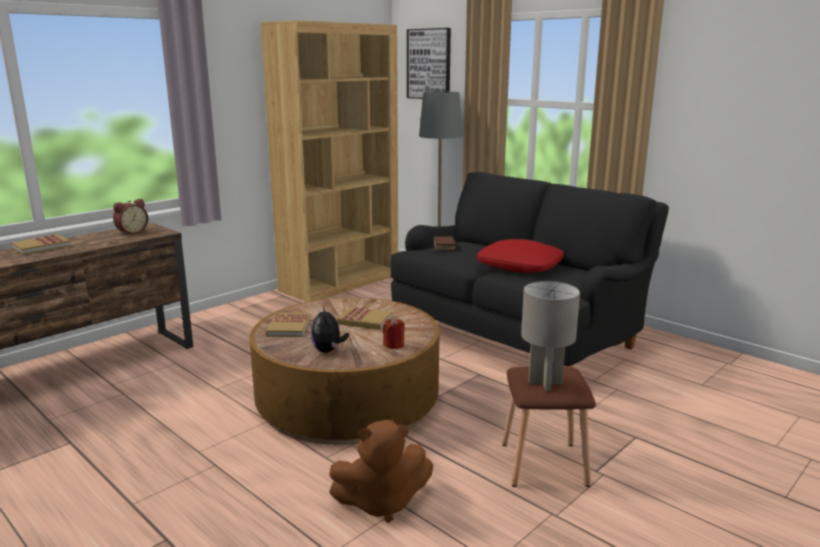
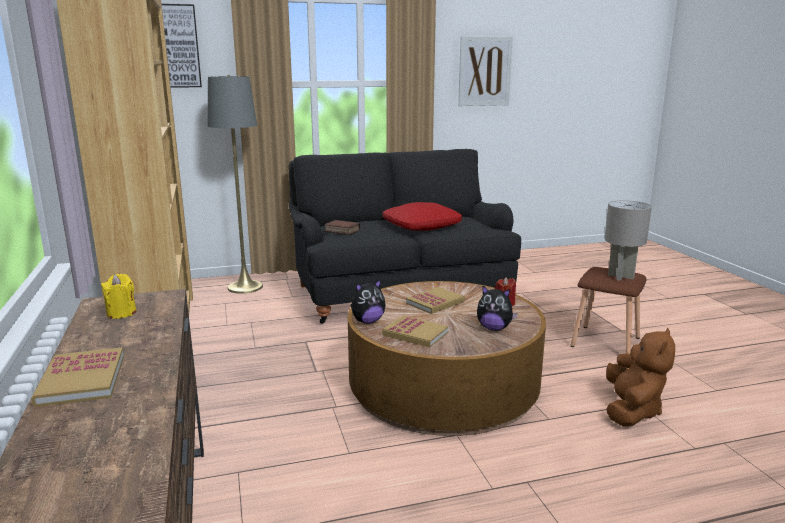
camera: 60 degrees left, 0 degrees up
(131, 232) = (121, 313): alarm clock -> yellow candle
(299, 308) = (367, 321): none -> plush toy
(736, 99) = (484, 71): none -> picture

